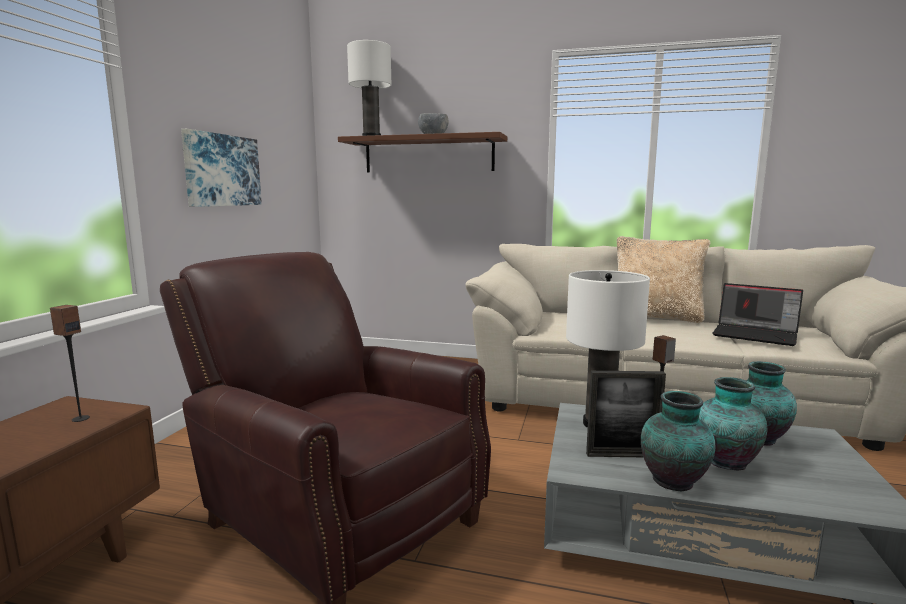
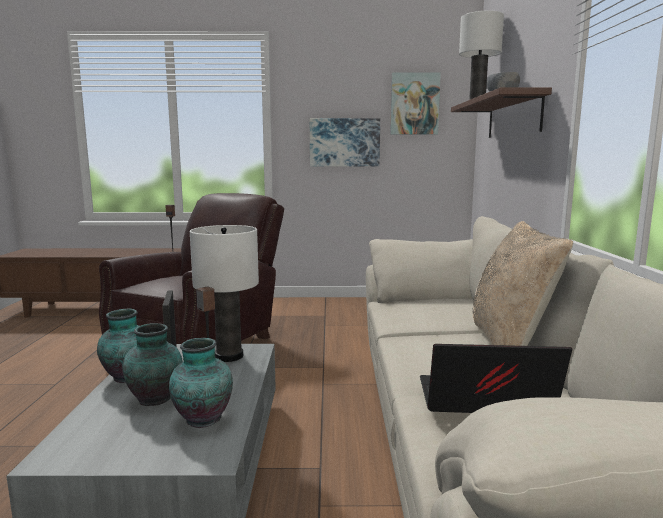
camera: 75 degrees right, 0 degrees up
(276, 125) = (414, 104): none -> picture
(756, 335) = (482, 402): laptop -> laptop turned 75 degrees clockwise

